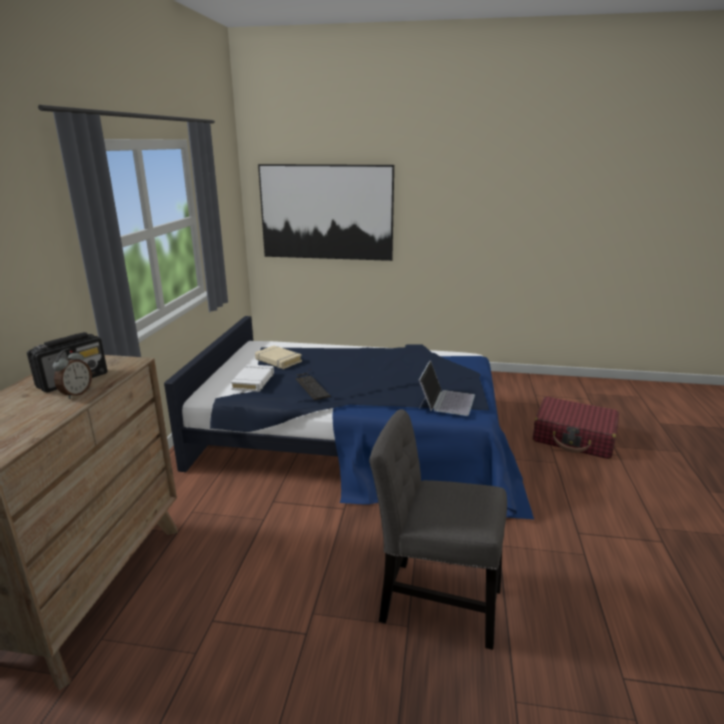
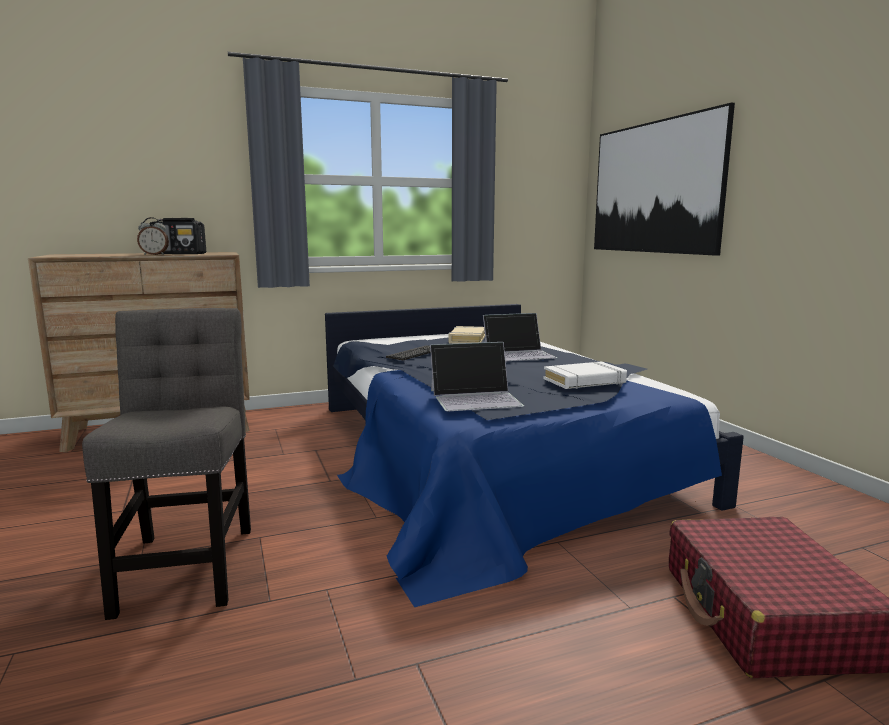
camera: 60 degrees right, 10 degrees down
(253, 381) = (401, 341): white book -> white book (584, 381)
(353, 360) = (519, 354): none -> laptop

